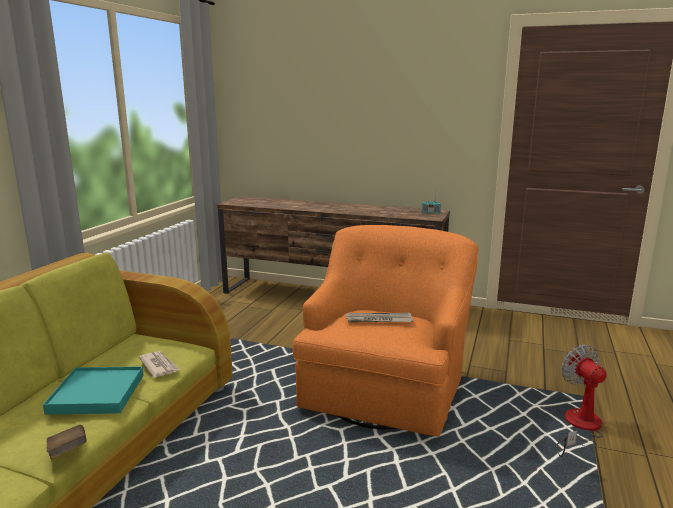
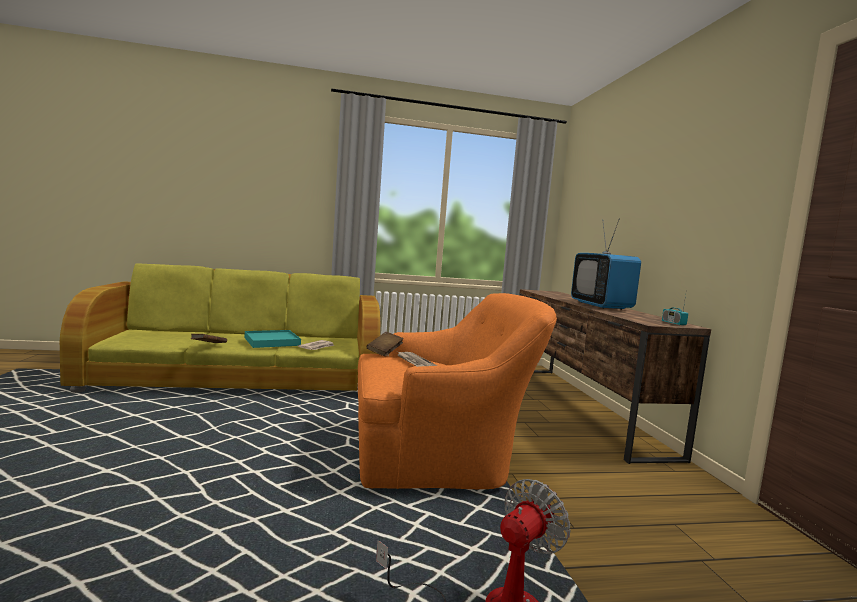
camera: 60 degrees right, 10 degrees down
(322, 325) = (384, 352): none -> brown book
(344, 207) = (600, 306): none -> television

